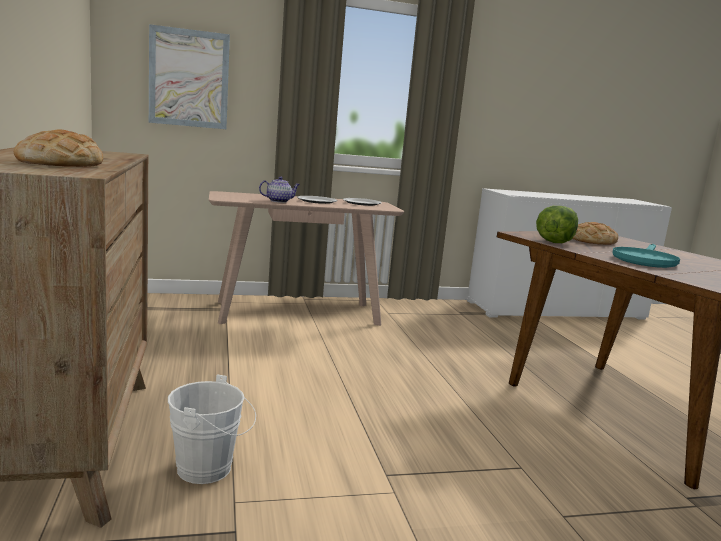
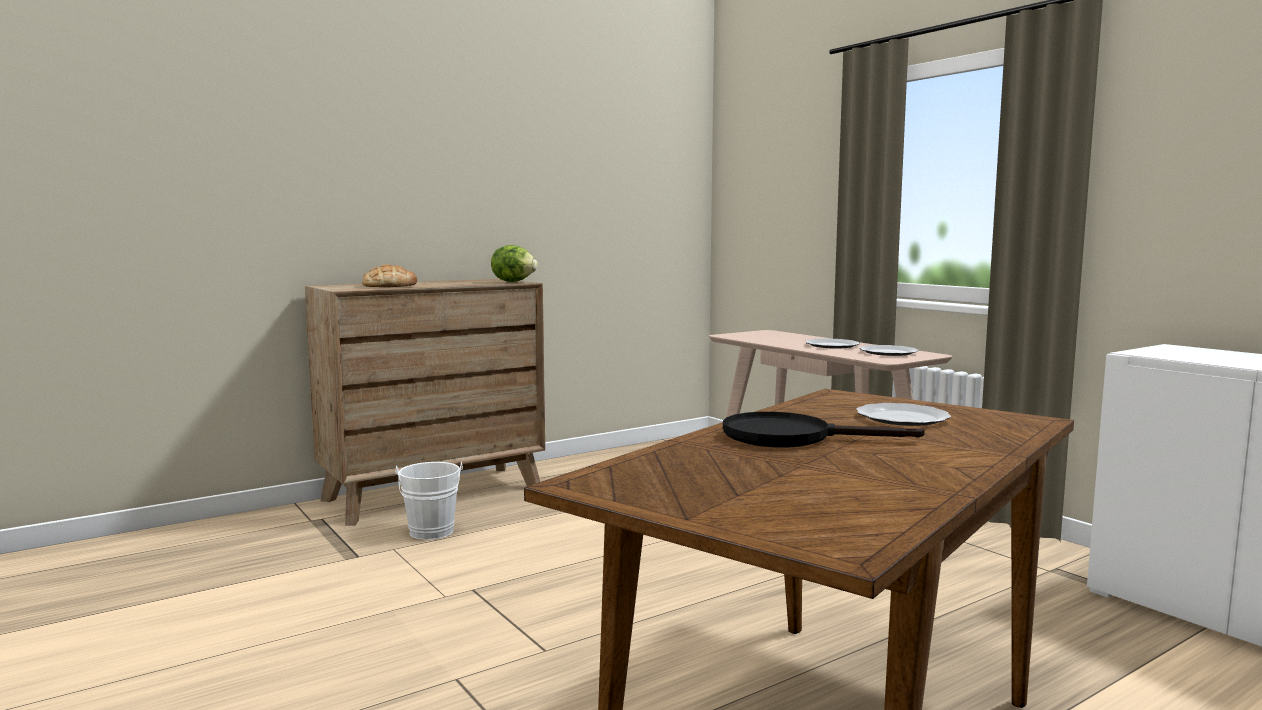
camera: 70 degrees right, 5 degrees down
(189, 78) = (775, 205): picture -> none
(279, 201) = (778, 341): teapot -> none
(554, 242) = (811, 405): lettuce -> lettuce (514, 281)
(591, 241) = (903, 418): bread -> plate
(644, 260) = (792, 437): turquoise frying pan -> black frying pan

